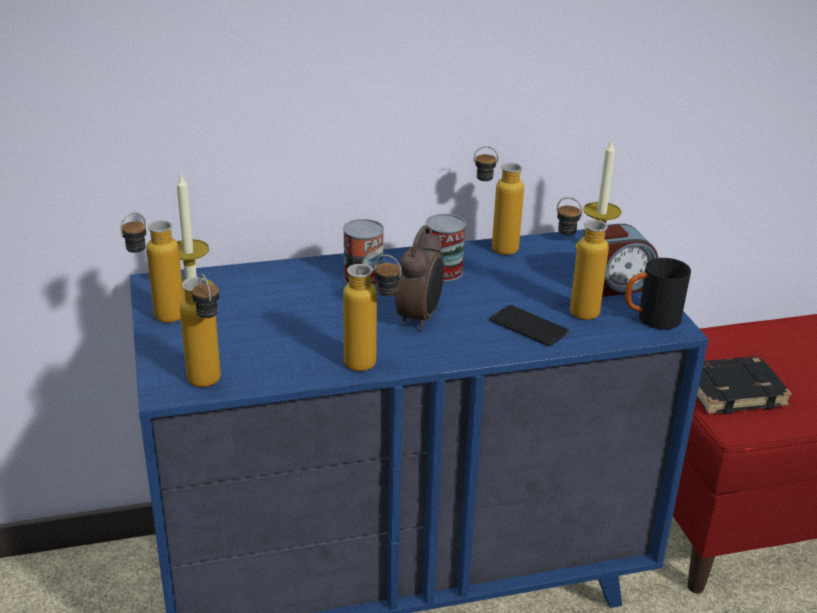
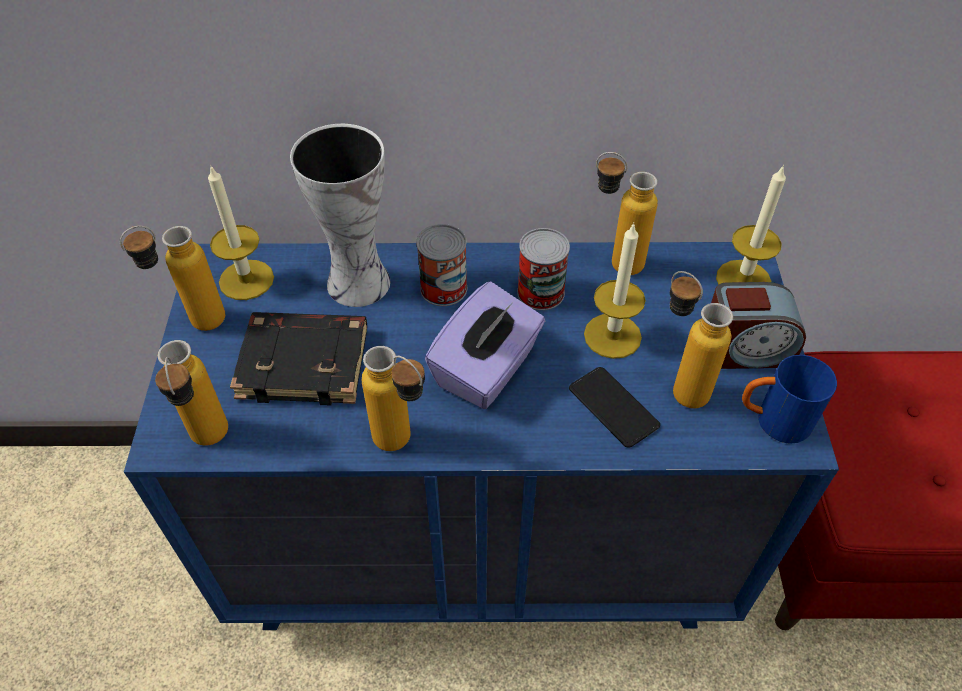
camera: 15 degrees right, 20 degrees up
(287, 281) = (356, 281): none -> vase
(420, 318) = (487, 369): alarm clock -> purple tissue box
(510, 289) = (612, 336): none -> candle
(650, 320) = (772, 421): black mug -> blue mug
(732, 390) = (877, 457): black book -> black book (306, 362)

